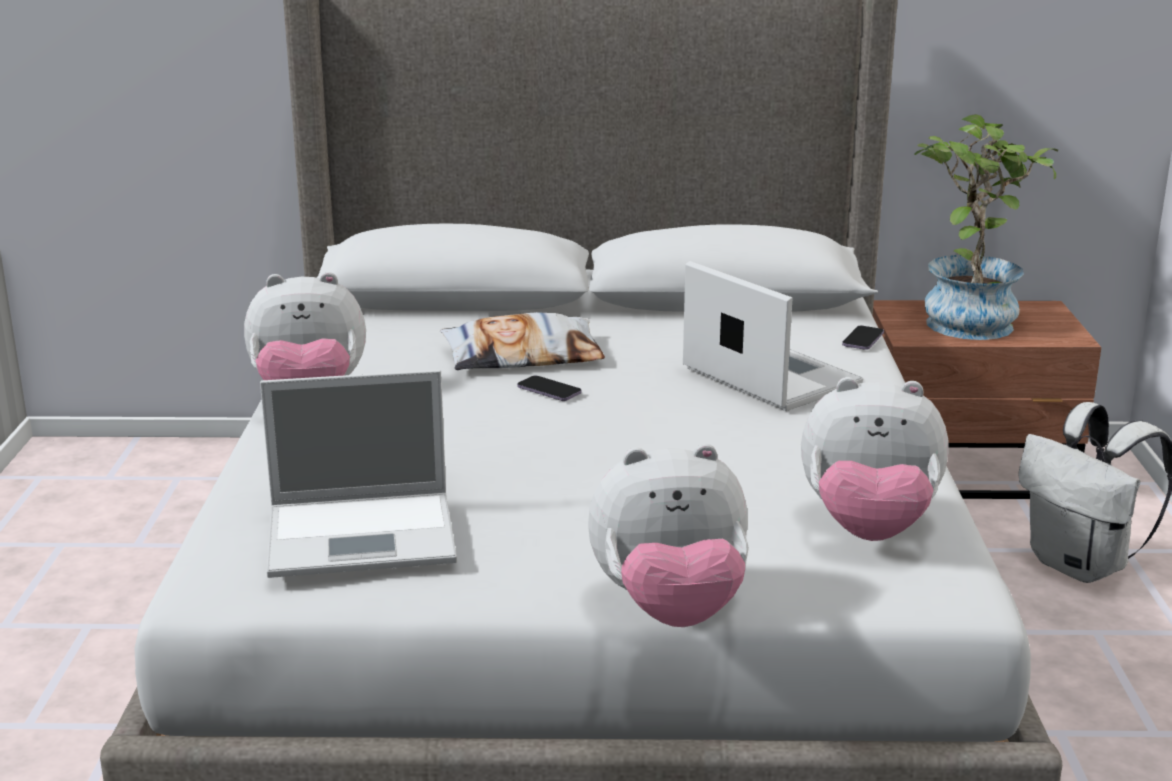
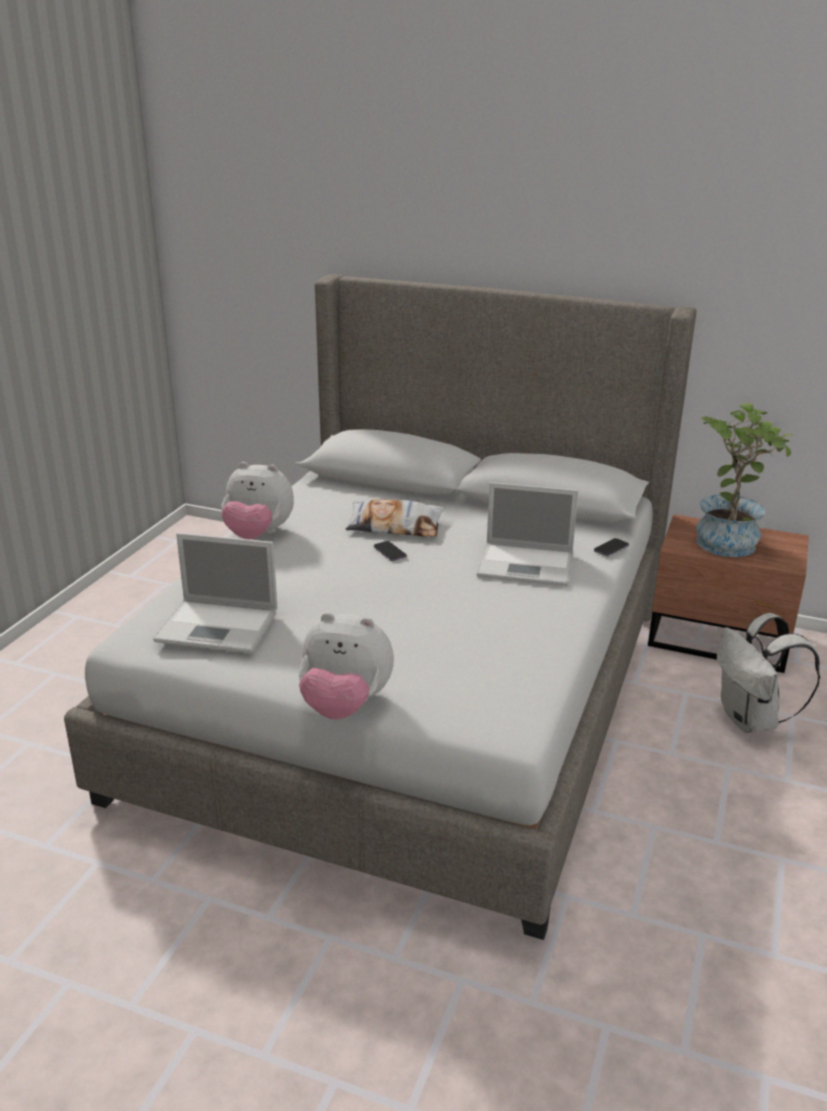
camera: 20 degrees right, 5 degrees up
(768, 376) = (527, 565): laptop -> laptop turned 120 degrees clockwise
(868, 529) = (499, 680): plush toy -> none

